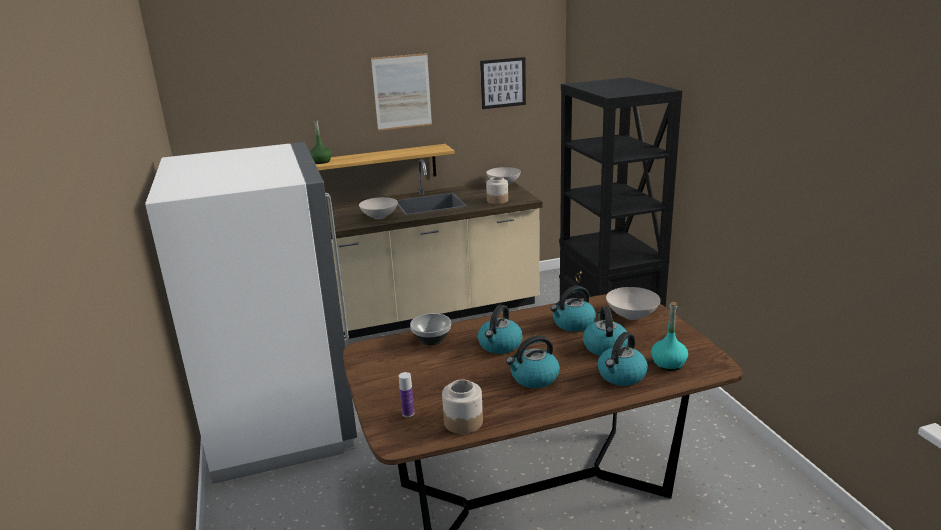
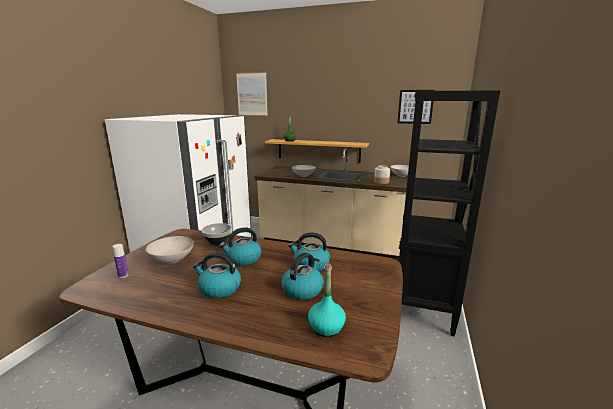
camera: 35 degrees right, 5 degrees down
(402, 92) = (345, 106): picture -> picture (252, 94)
(463, 422) = (131, 295): jar -> none
(621, 376) = (274, 317): kettle -> none
(632, 315) = (363, 276): white bowl -> white bowl (173, 260)

